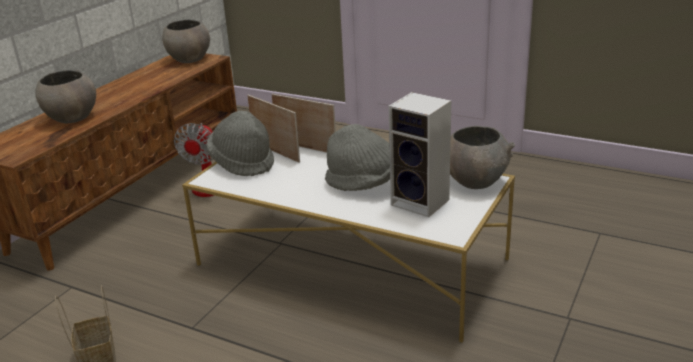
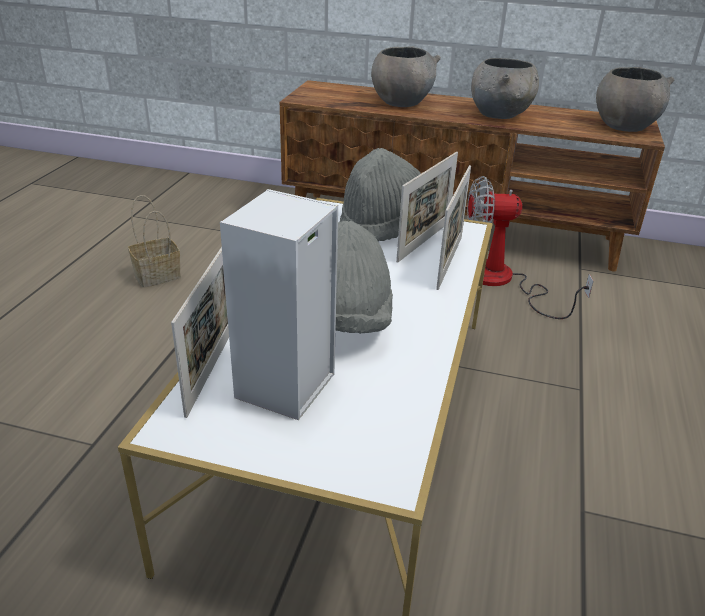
camera: 75 degrees right, 5 degrees up
(400, 224) = (211, 368): none -> picture frame
(476, 181) = (378, 454): grey bowl -> grey bowl (500, 115)

